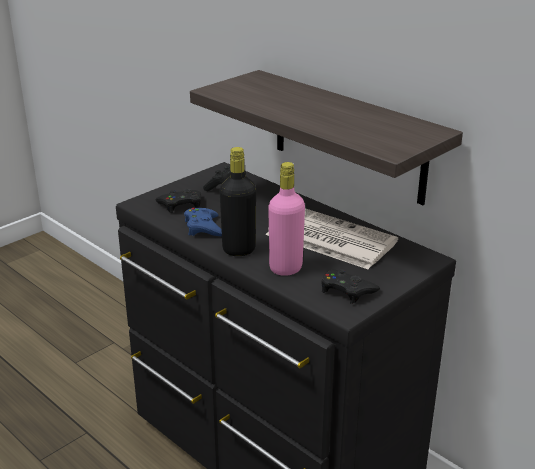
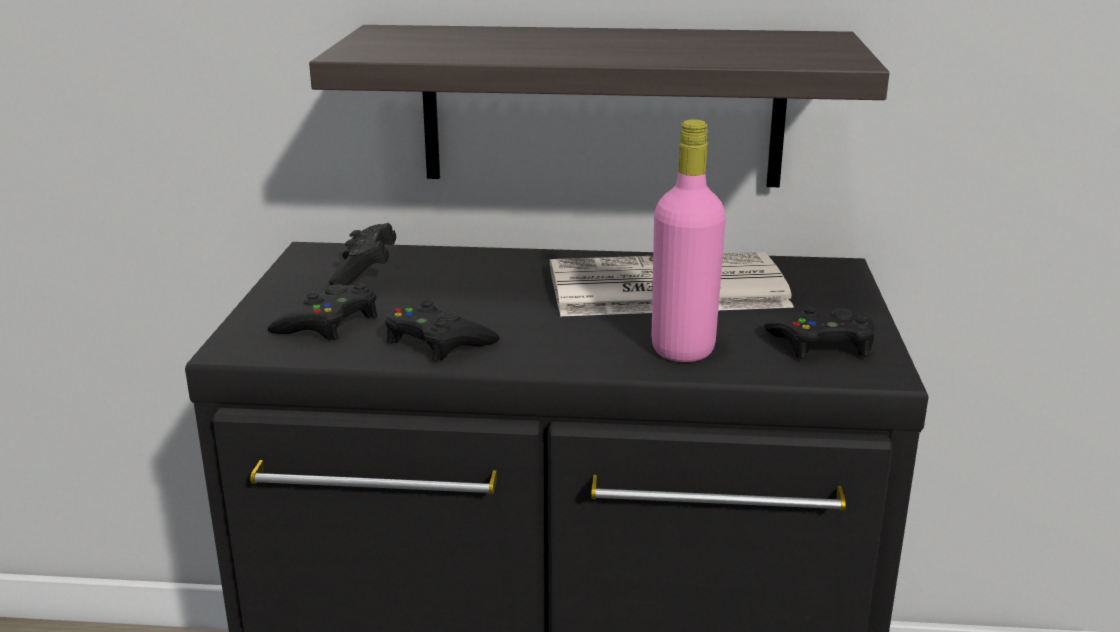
camera: 40 degrees left, 5 degrees down
(204, 227) = (437, 342): blue game controller -> black game controller
(239, 250) = (561, 352): black bottle -> none

